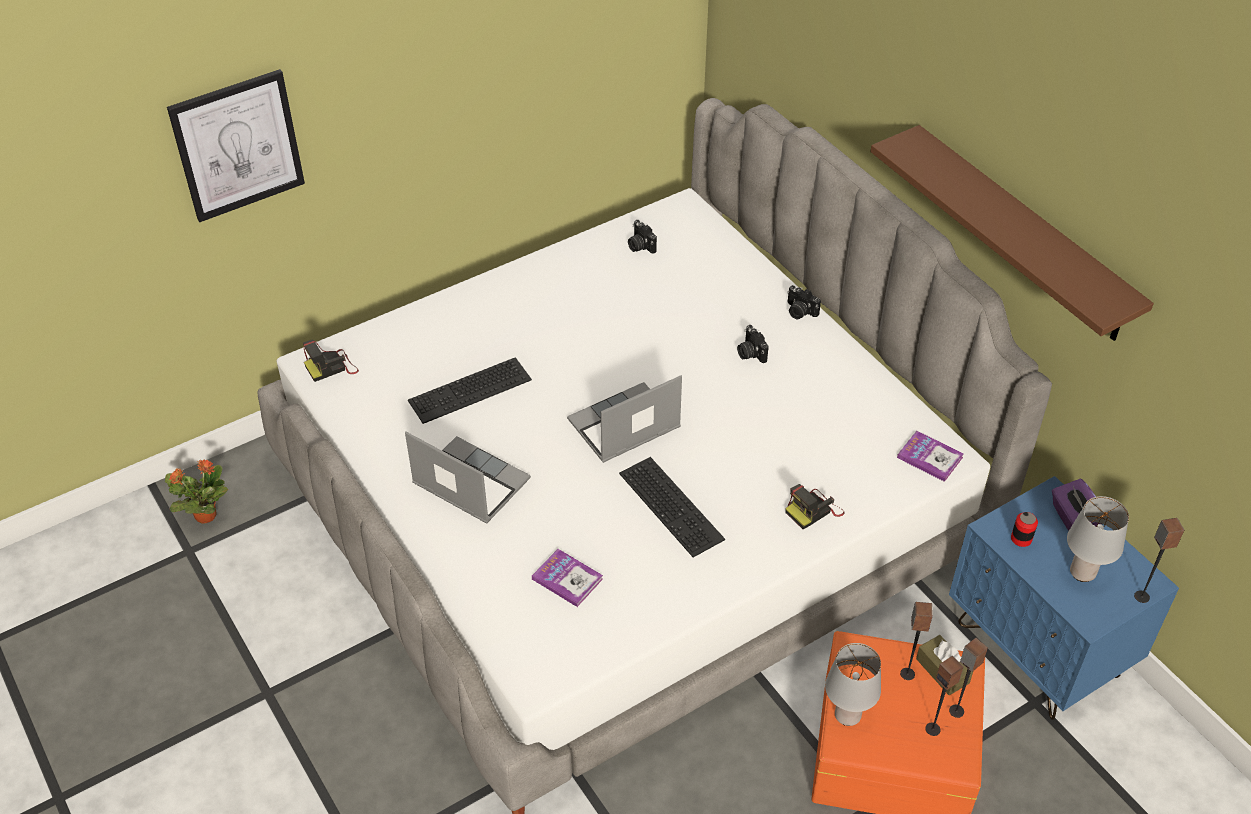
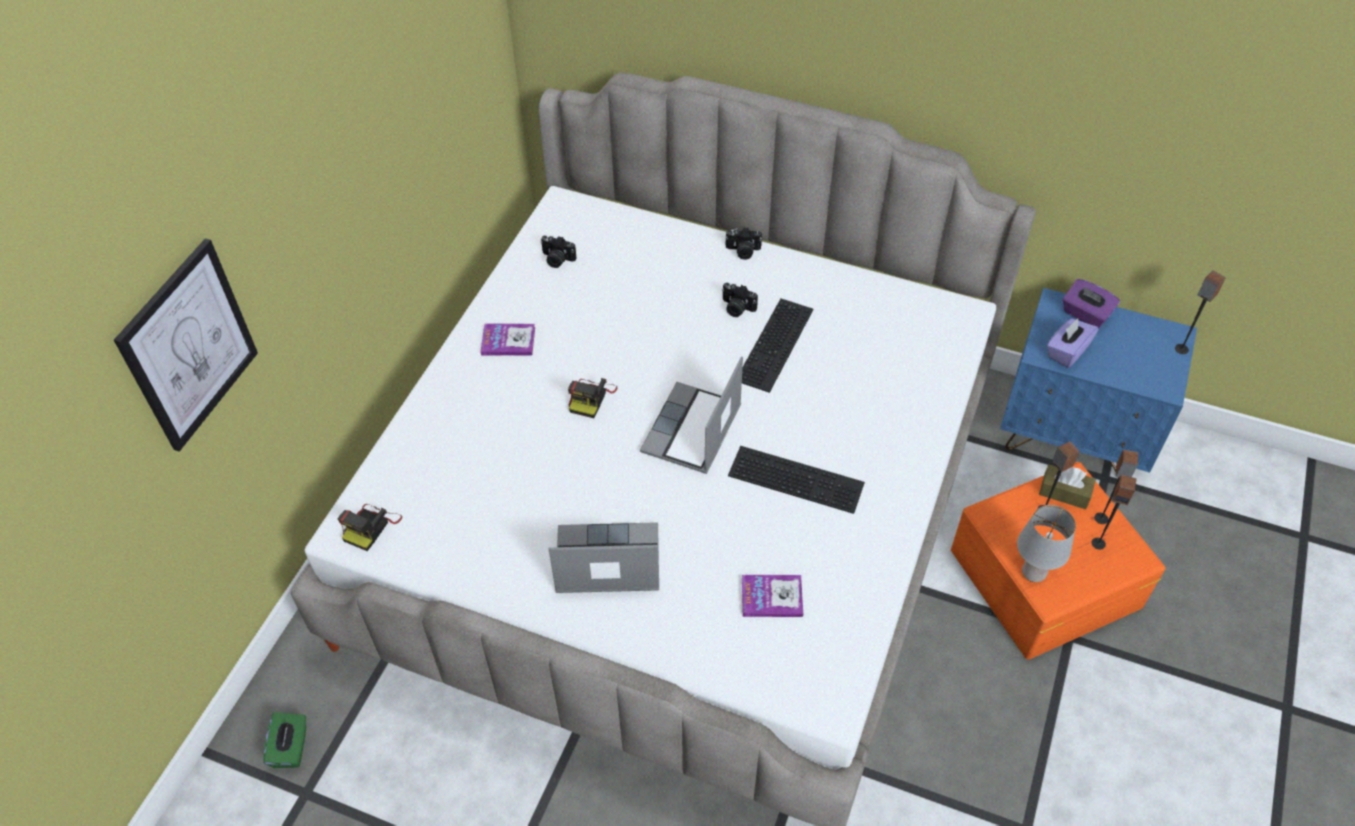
camera: 35 degrees left, 5 degrees up
(204, 515) = (291, 748): potted plant -> green tissue box
(470, 392) = (528, 476): keyboard -> keyboard (777, 346)
(813, 510) = (907, 416): camera -> camera (591, 398)
(930, 457) = (950, 322): book -> book (508, 341)
(1021, 539) = (1067, 351): can -> purple tissue box
(1022, 234) = (974, 89): brown shelf -> none
(1083, 573) = (1129, 353): grey table lamp -> none

